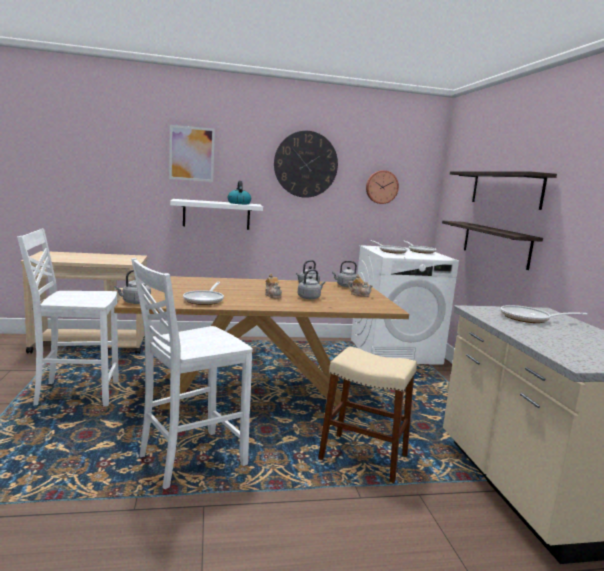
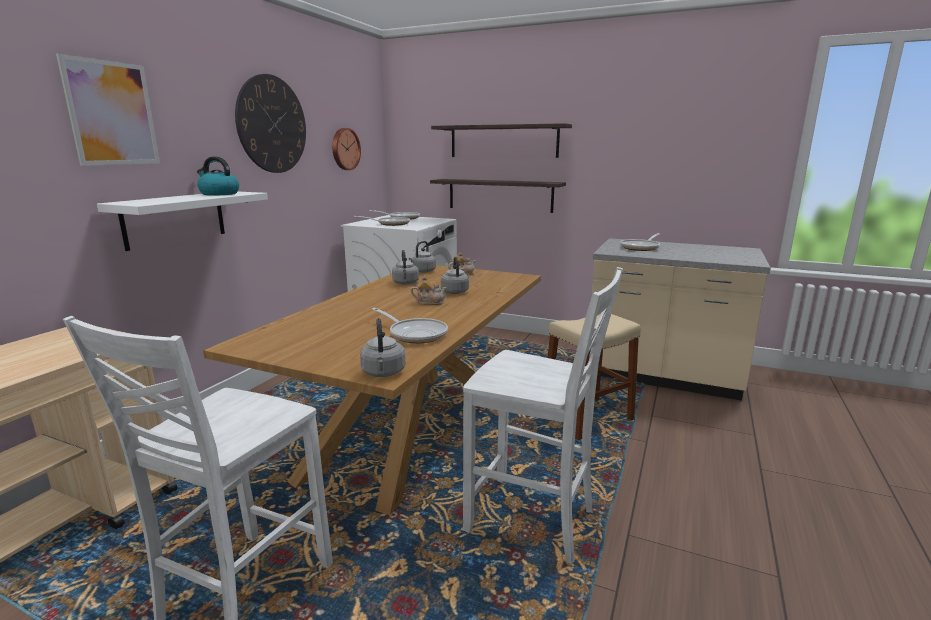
camera: 55 degrees left, 5 degrees up
(189, 460) = (533, 521): white chair -> white chair turned 60 degrees counterclockwise

